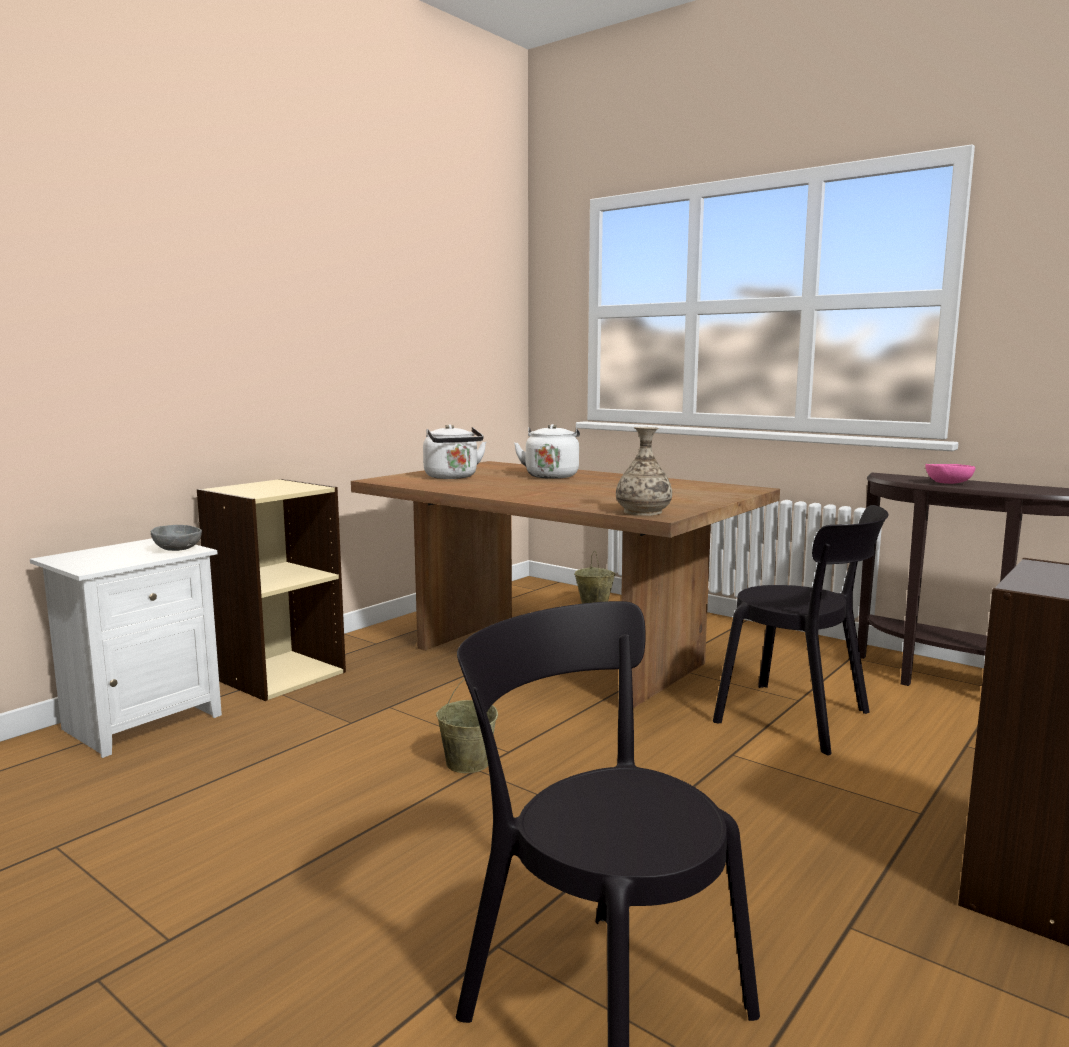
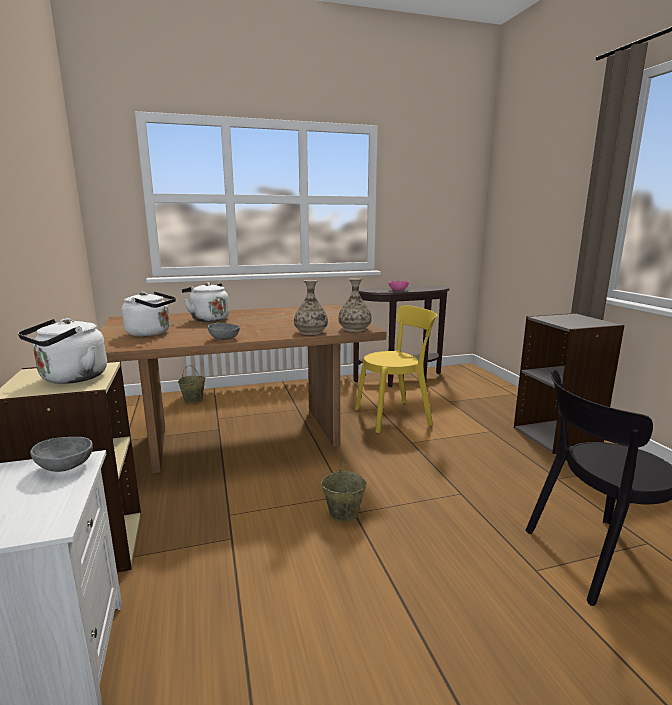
camera: 55 degrees left, 5 degrees up
(269, 489) = (70, 378): none -> white kettle
(480, 492) = (225, 339): none -> grey bowl
(582, 504) = (311, 332): none -> vase
(799, 719) = (396, 416): black chair -> yellow chair

